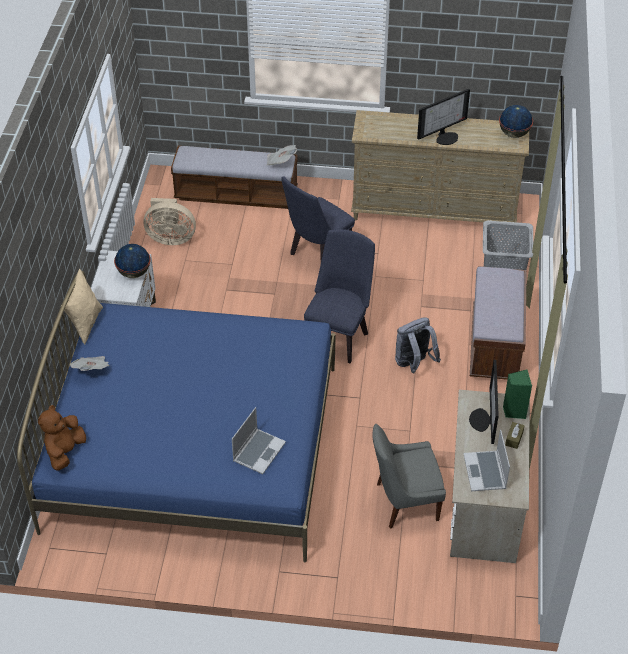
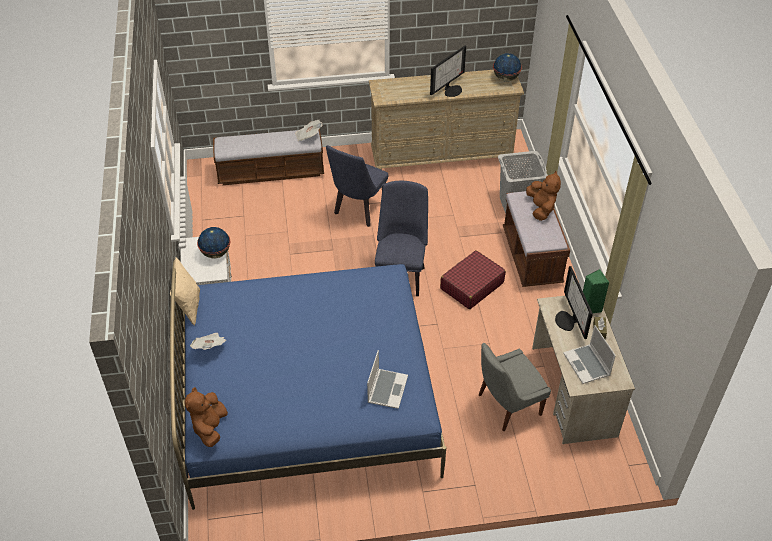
camera: 15 degrees left, 0 degrees up
(170, 238) = (226, 219): beige fan -> none
(414, 364) = (471, 286): grey backpack -> red suitcase
(509, 291) = (541, 208): none -> brown plush toy

